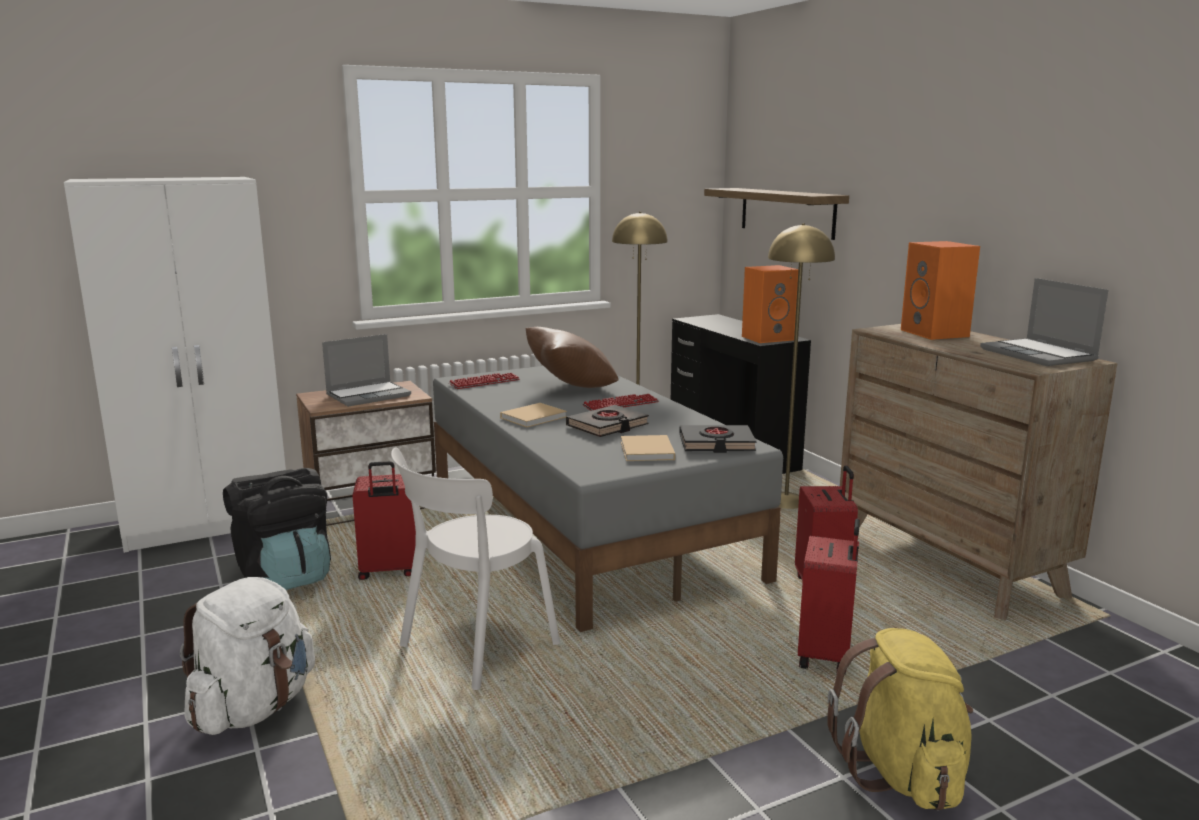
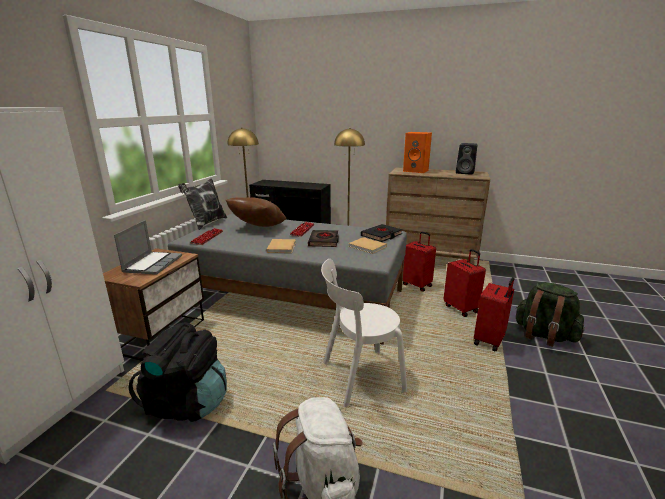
camera: 45 degrees left, 5 degrees up
(389, 571) = (245, 365): red suitcase -> red suitcase (490, 341)
(474, 648) = (359, 377): white chair -> white chair turned 75 degrees clockwise
(527, 365) = (207, 223): none -> pillow
(768, 338) = (313, 186): orange speaker -> none
(787, 212) = (304, 124): shelf -> none
(902, 773) = (544, 335): yellow backpack -> green backpack
(1039, 355) = (465, 173): laptop -> black speaker

